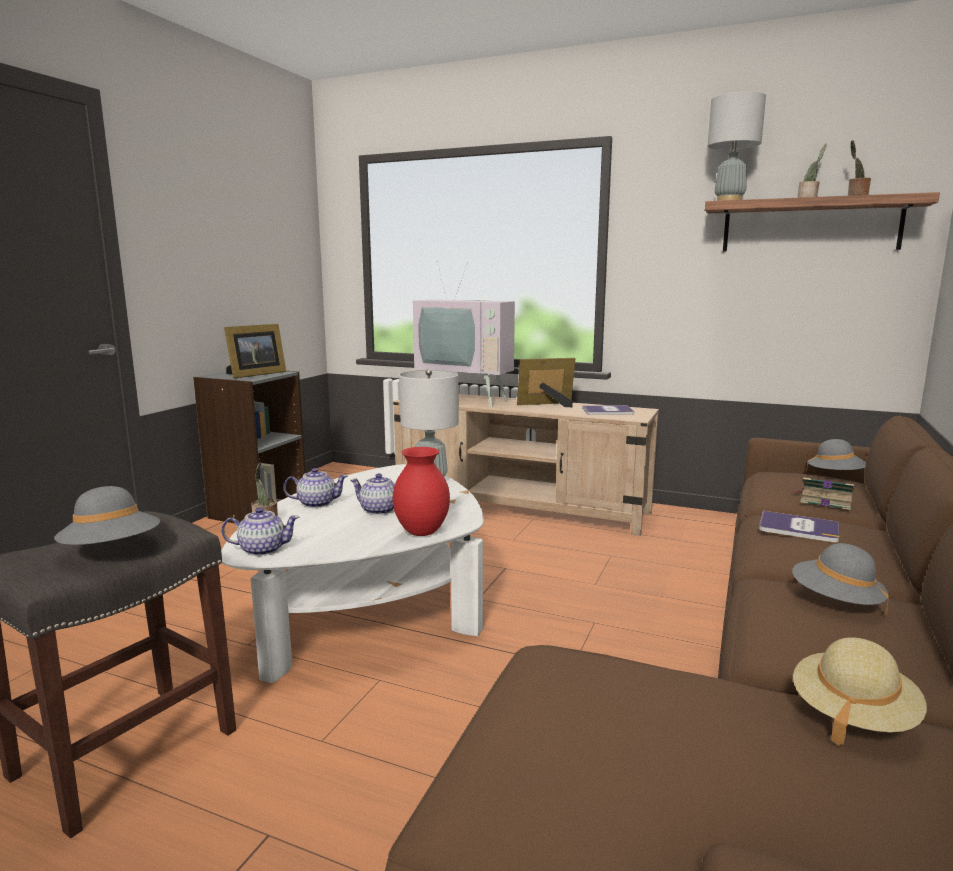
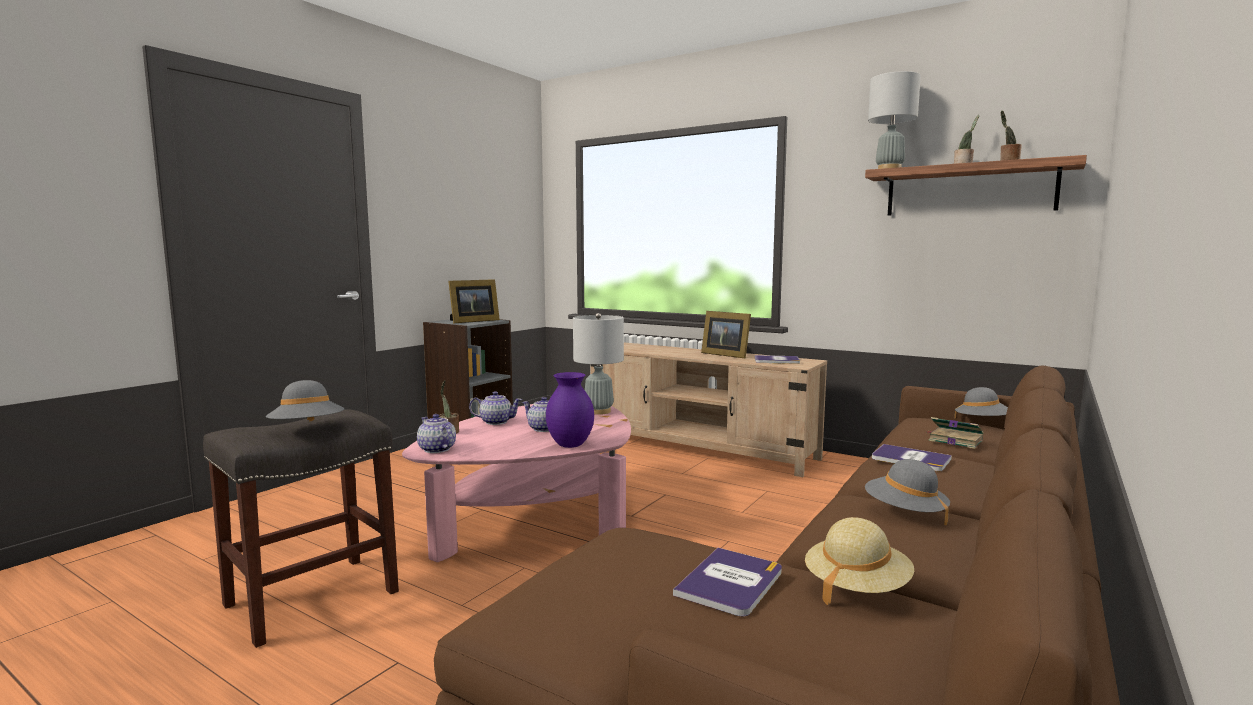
camera: 10 degrees right, 5 degrees down
(262, 549) = (437, 449): teapot -> teapot turned 135 degrees counterclockwise
(372, 609) = (537, 517): white coffee table -> pink coffee table
(422, 532) = (571, 445): red vase -> purple vase
(468, 400) = (655, 349): television -> none
(548, 405) = (725, 354): picture frame -> picture frame turned 135 degrees counterclockwise
(716, 725) = (730, 582): none -> book

